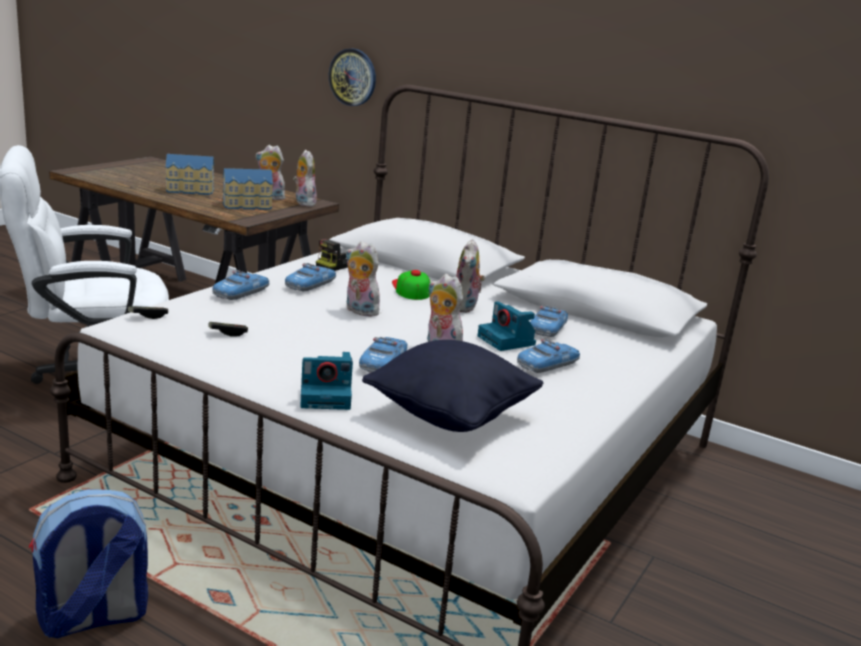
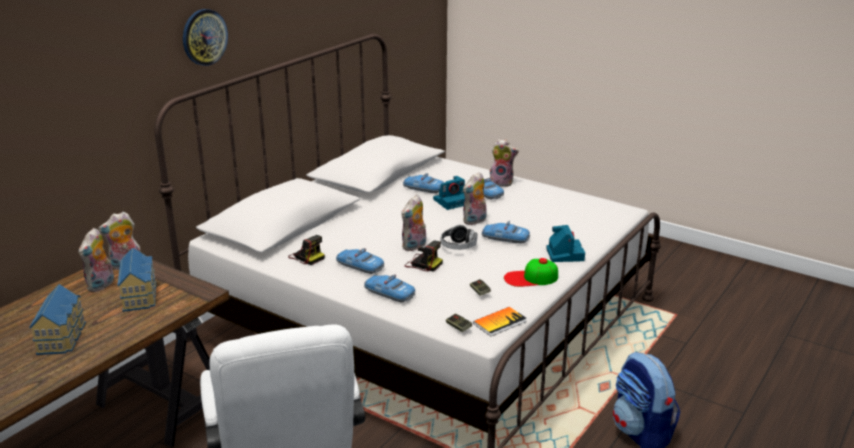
camera: 85 degrees left, 5 degrees up
(146, 336) = (500, 322): none -> book
(311, 312) = (423, 264): none -> camera
(353, 77) = (100, 120): wall clock -> wall clock (204, 37)
(357, 333) = (458, 247): none -> headphones
(411, 288) = (357, 228): cap -> cap (531, 278)
(450, 415) = (569, 221): black pillow -> none
(465, 307) = (393, 211): plush toy -> plush toy (502, 182)

